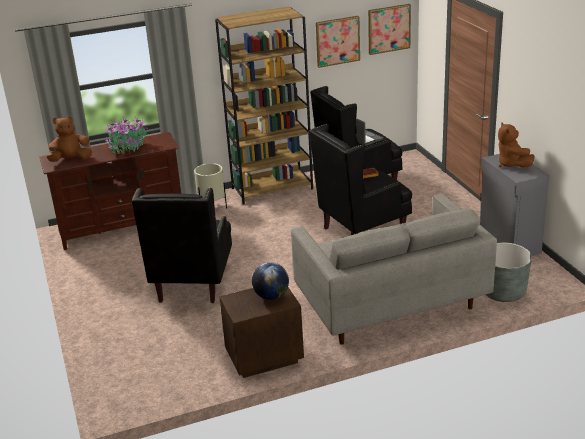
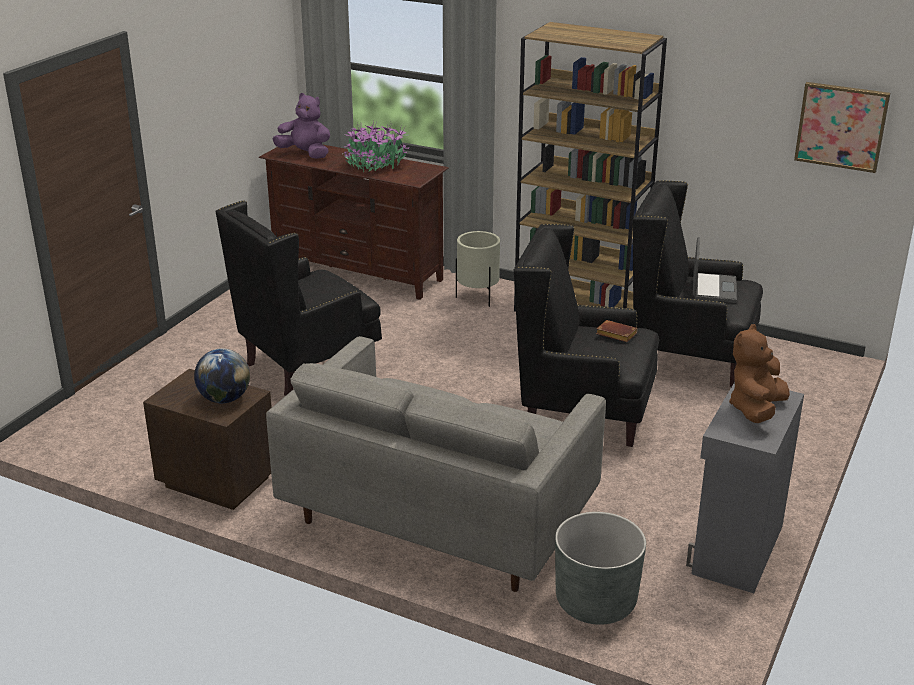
camera: 45 degrees right, 0 degrees up
(71, 160) = (305, 154): brown plush toy -> purple plush toy
(337, 41) = (741, 118): picture -> none

